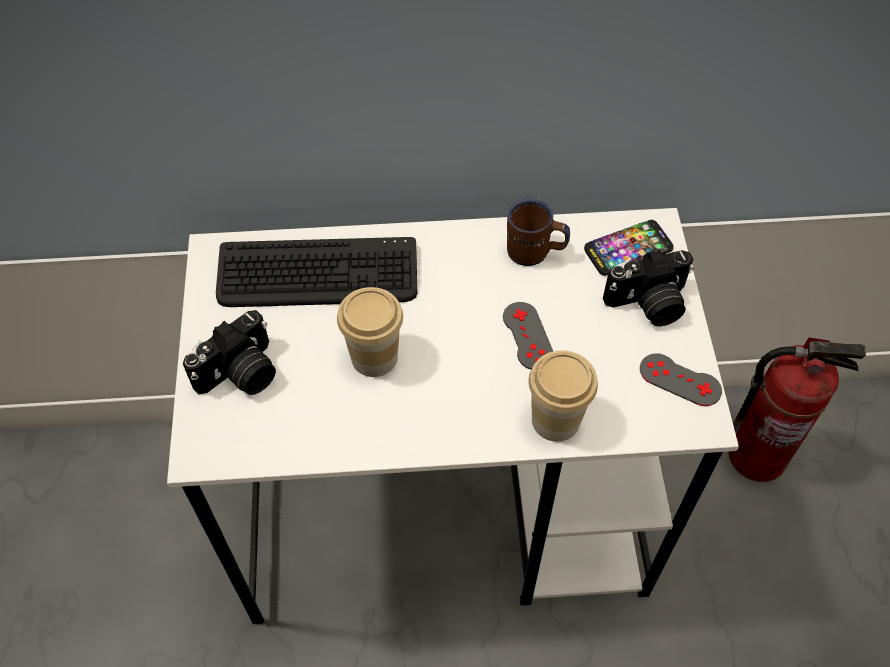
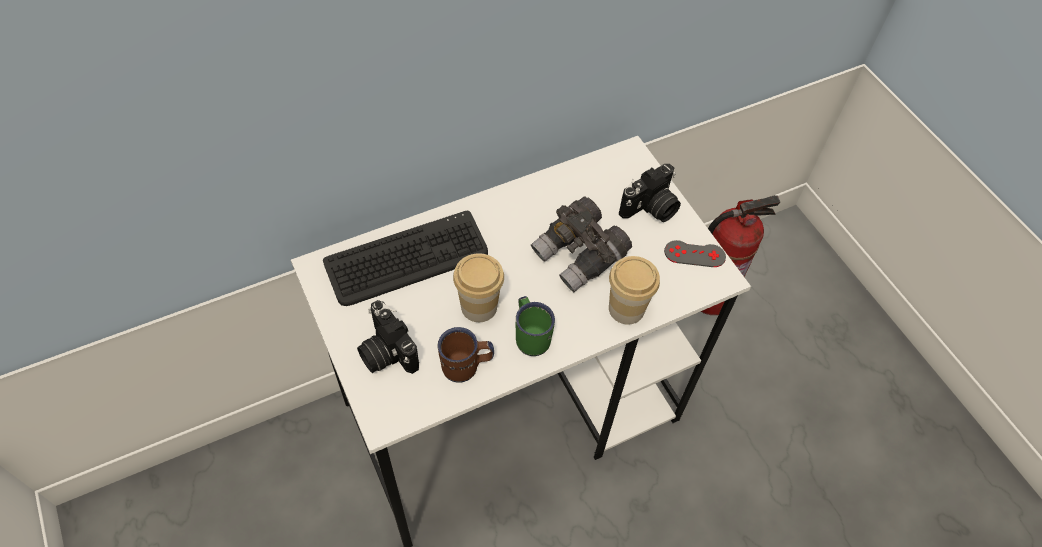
camera: 25 degrees left, 0 degrees up
(241, 374) = (386, 352): camera -> camera turned 120 degrees clockwise
(420, 412) = (531, 335): none -> green mug
(527, 336) = (580, 256): grey game controller -> grey binoculars
(535, 253) = (557, 196): brown mug -> brown mug (466, 367)
(628, 249) = (619, 174): phone -> none

